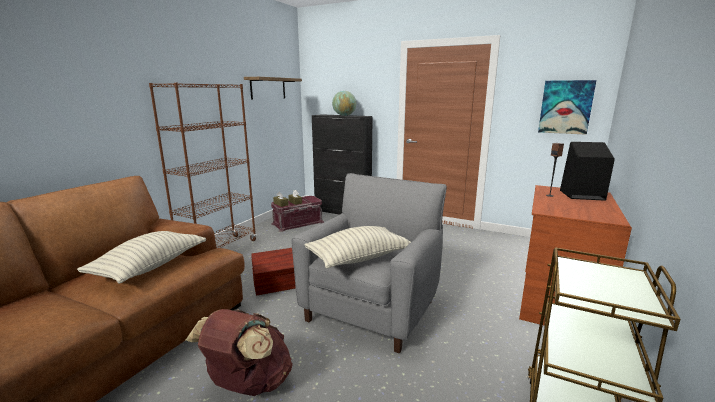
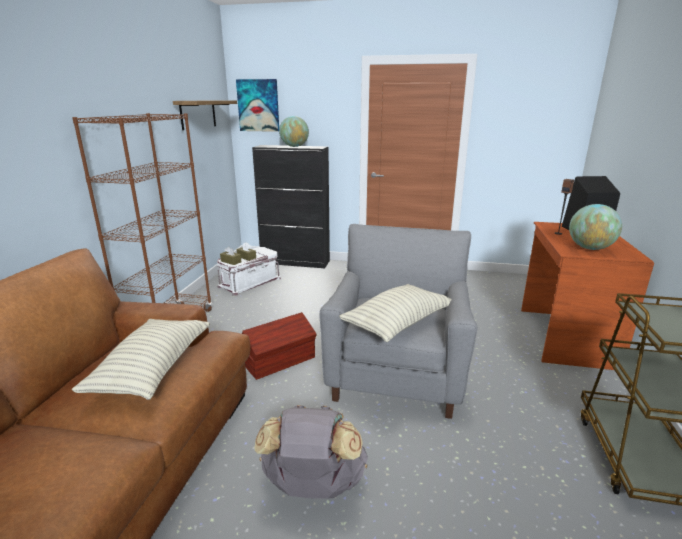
camera: 15 degrees left, 5 degrees up
(248, 384) = (313, 486): brown backpack -> grey backpack
(298, 223) = (250, 282): red storage box -> white storage box
(565, 107) = (544, 135): picture -> picture (258, 105)
(570, 209) = (590, 248): none -> globe

